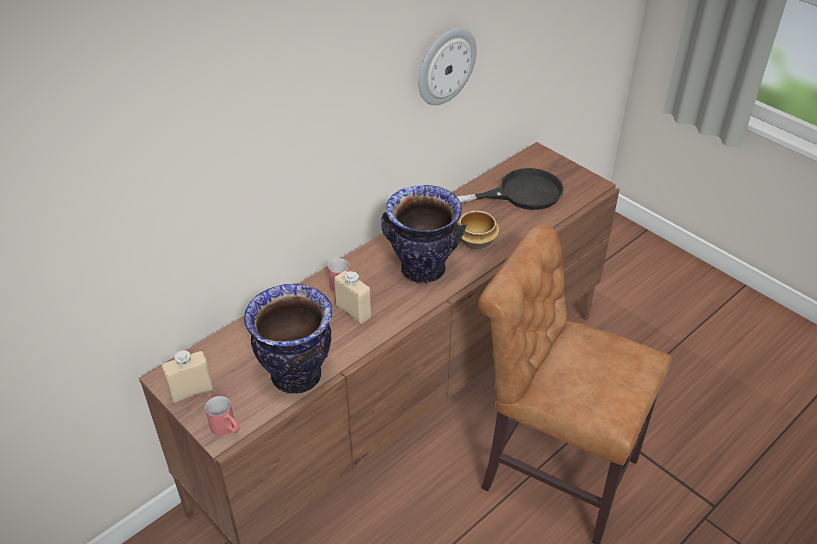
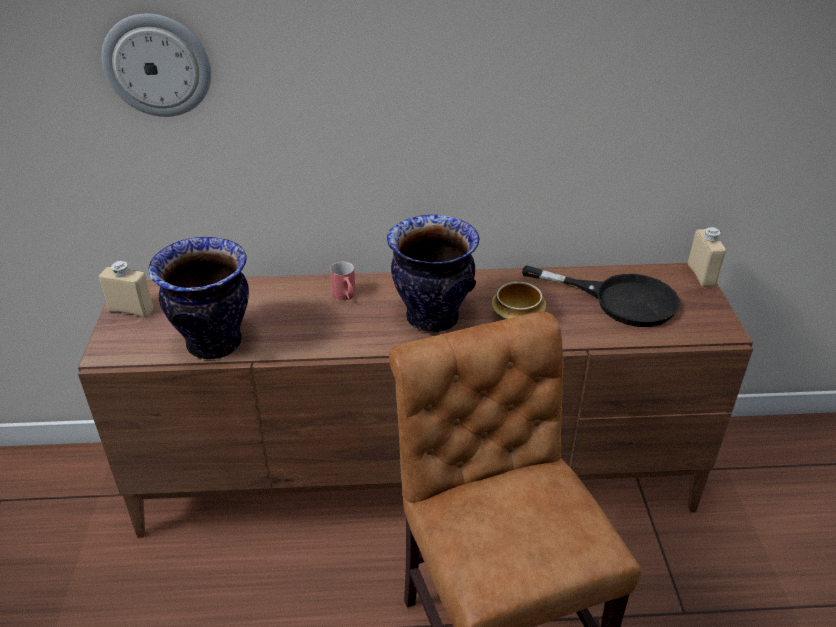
camera: 40 degrees right, 5 degrees down
(227, 429) = (114, 352): red mug -> none
(353, 311) = (326, 319): beige bottle -> beige bottle (701, 275)
(445, 66) = (557, 101): wall clock -> wall clock (157, 65)

